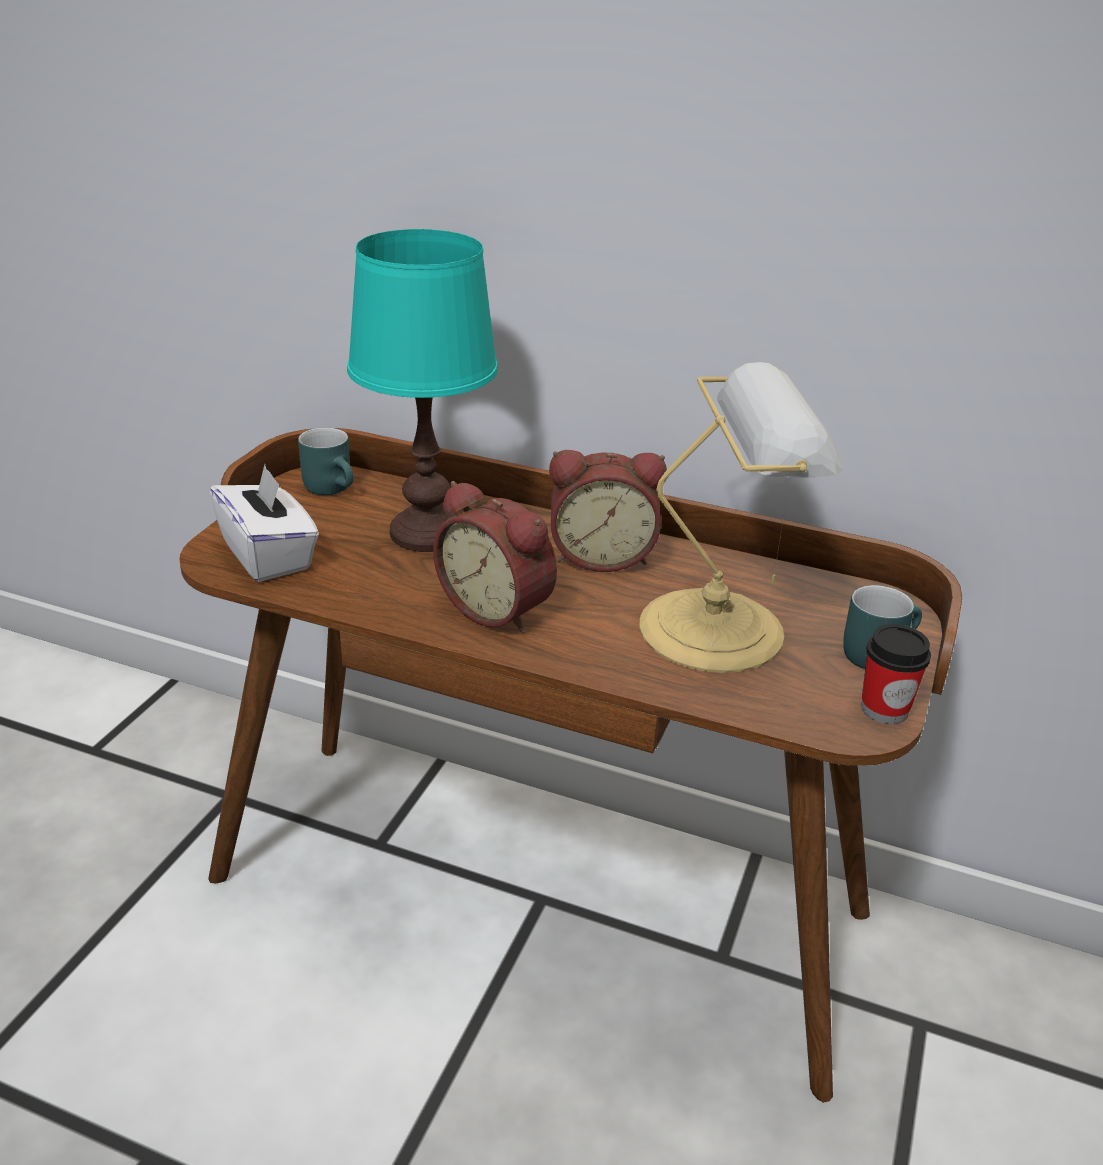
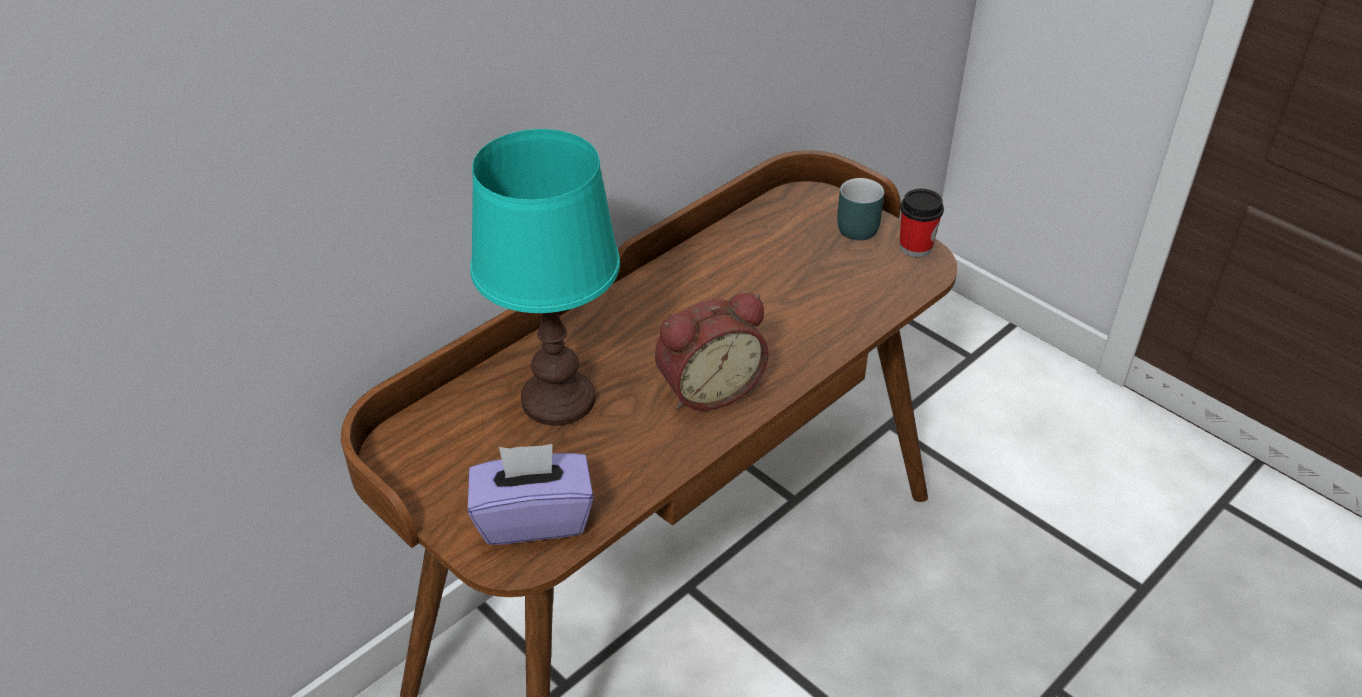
camera: 65 degrees left, 10 degrees up
(268, 556) = (533, 518): white tissue box -> purple tissue box
(334, 488) = (425, 443): turquoise mug -> none
(601, 555) = (659, 308): alarm clock -> none
(719, 628) = (793, 283): table lamp -> none

